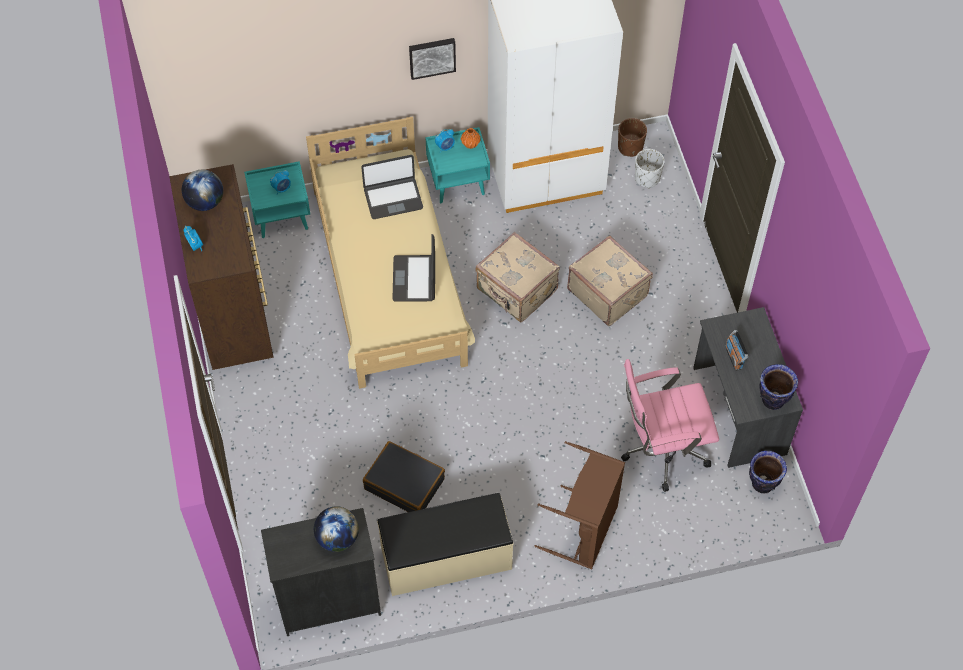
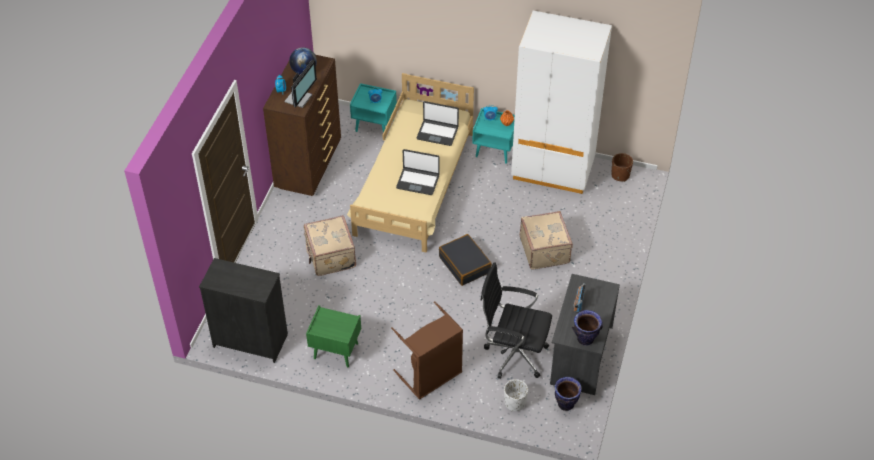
camera: 30 degrees right, 10 degrees down
(228, 246) = (299, 98): none -> monitor
(337, 538) = (253, 282): globe -> none
(404, 483) = (341, 299): black suitcase -> black suitcase (465, 264)
(415, 279) = (418, 181): laptop -> laptop turned 105 degrees counterclockwise
(432, 57) = (492, 47): picture -> none
(446, 559) = (335, 351): beige bench -> green nightstand
(516, 291) = (487, 224): beige suitcase -> beige suitcase (330, 256)
(647, 178) = (618, 197): white planter -> white planter (515, 403)
(661, 451) = (513, 354): pink office chair -> black office chair

